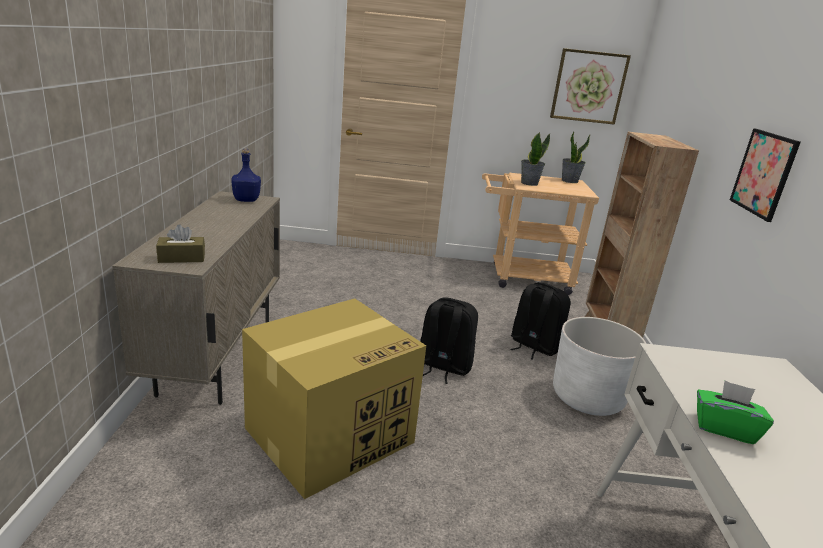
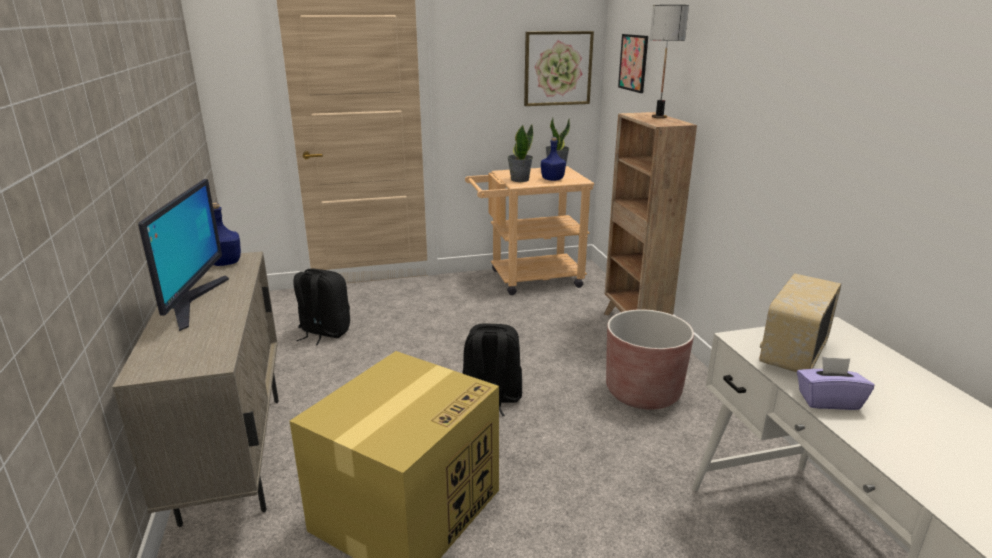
camera: 15 degrees left, 0 degrees up
(181, 258) = (195, 355): brown tissue box -> none
(203, 221) = (191, 302): none -> monitor
(533, 346) = (570, 351): black backpack -> black backpack (323, 332)
(560, 188) = (553, 179): none -> blue bottle
(587, 397) = (643, 392): white planter -> brown planter
(665, 139) = (659, 117): none -> table lamp
(711, 379) = (792, 354): none -> radio
(724, 428) = (828, 401): green tissue box -> purple tissue box
(763, 173) = (772, 142): picture -> picture (633, 63)

